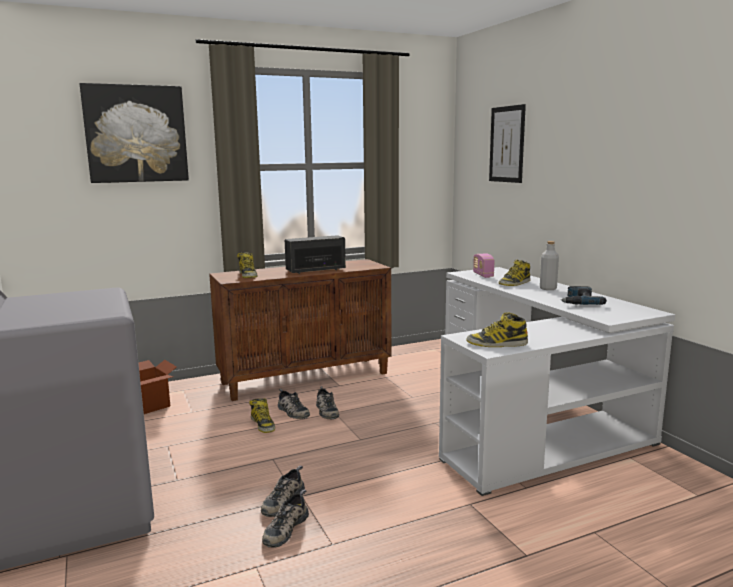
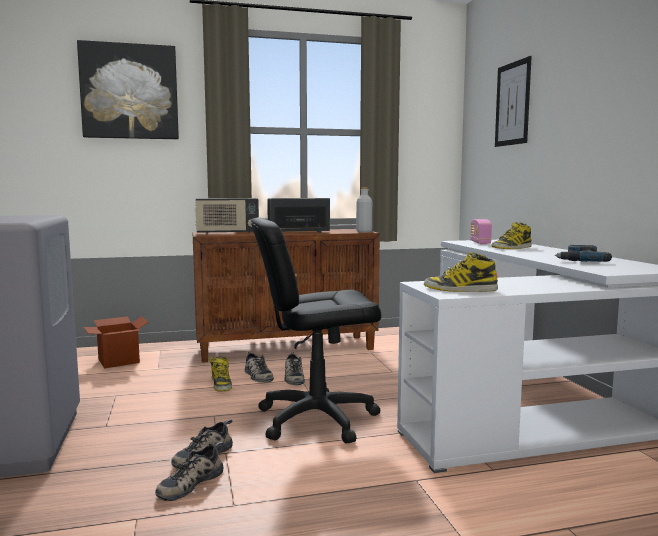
camera: 10 degrees right, 5 degrees down
(248, 275) = (227, 233): boot -> radio
(365, 453) = (316, 419): none -> black office chair
(548, 288) = (548, 252): grey bottle -> grey bottle (364, 231)

